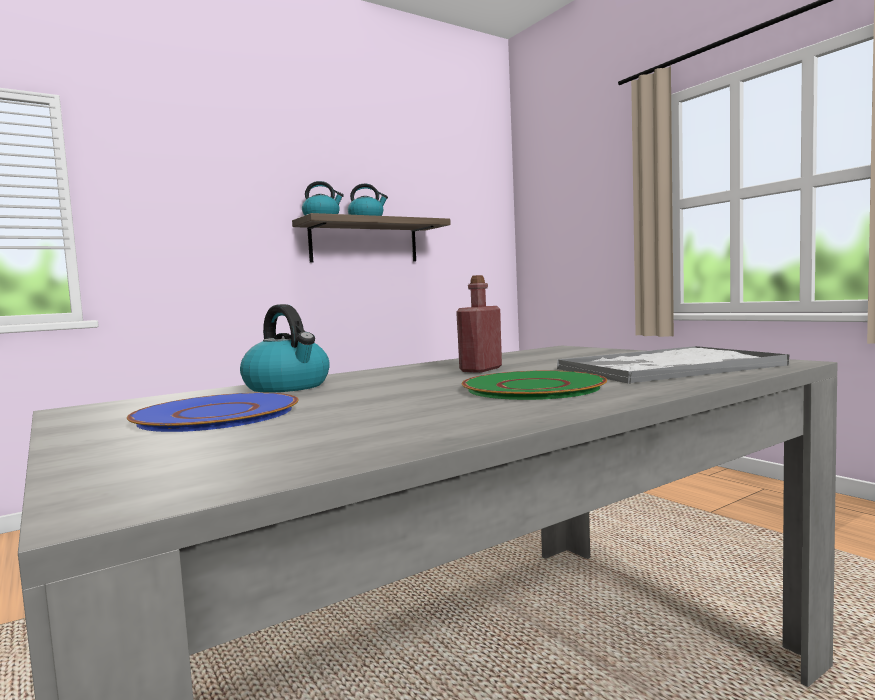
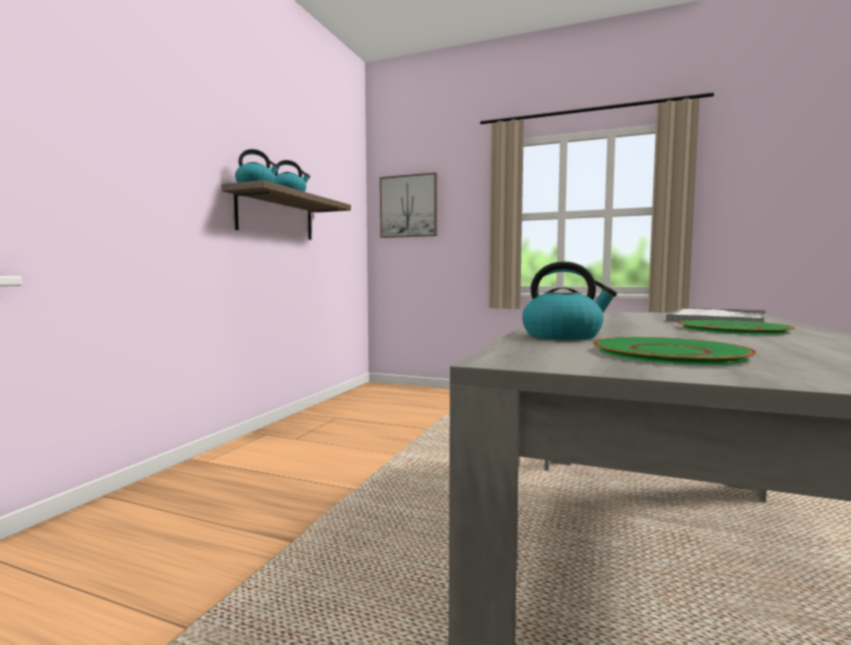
camera: 35 degrees left, 0 degrees up
(216, 414) = (668, 353): blue plate -> green plate
(481, 369) = (618, 322): red bottle -> none
(553, 206) = (409, 206): none -> picture

